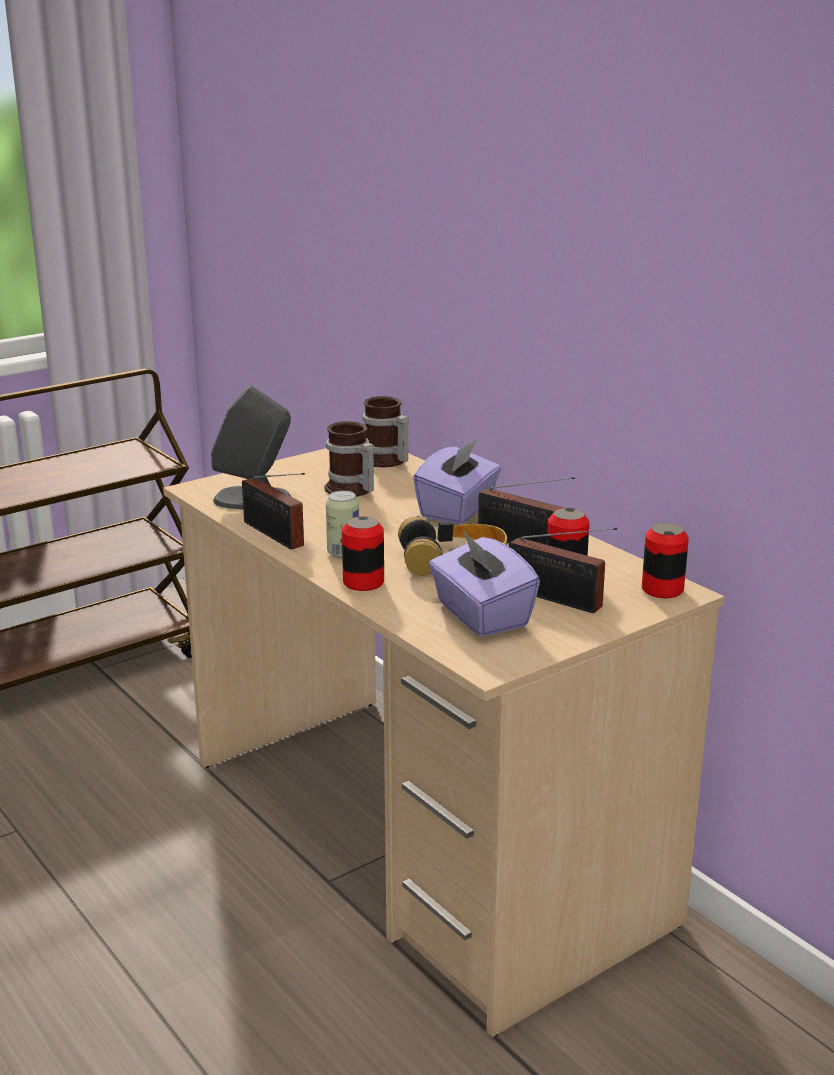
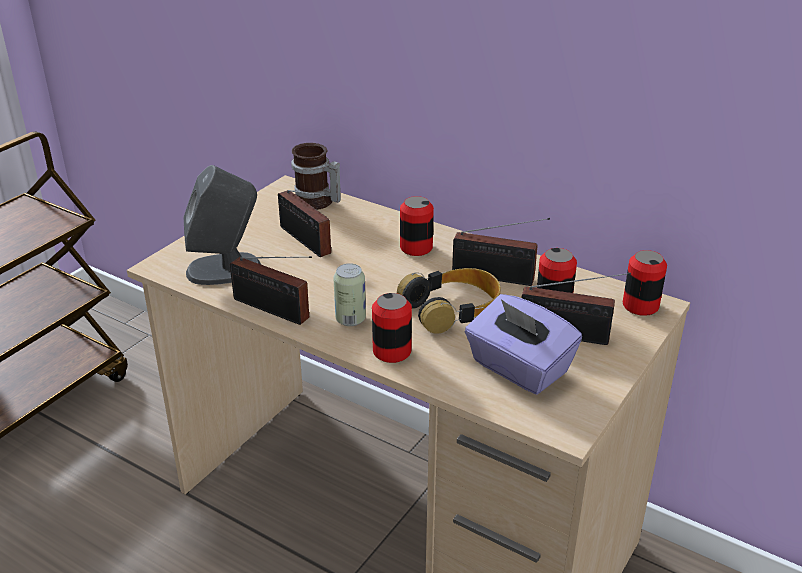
camera: 20 degrees left, 10 degrees up
(350, 490) = (306, 242): mug -> radio
(458, 510) = (416, 248): purple tissue box -> can

